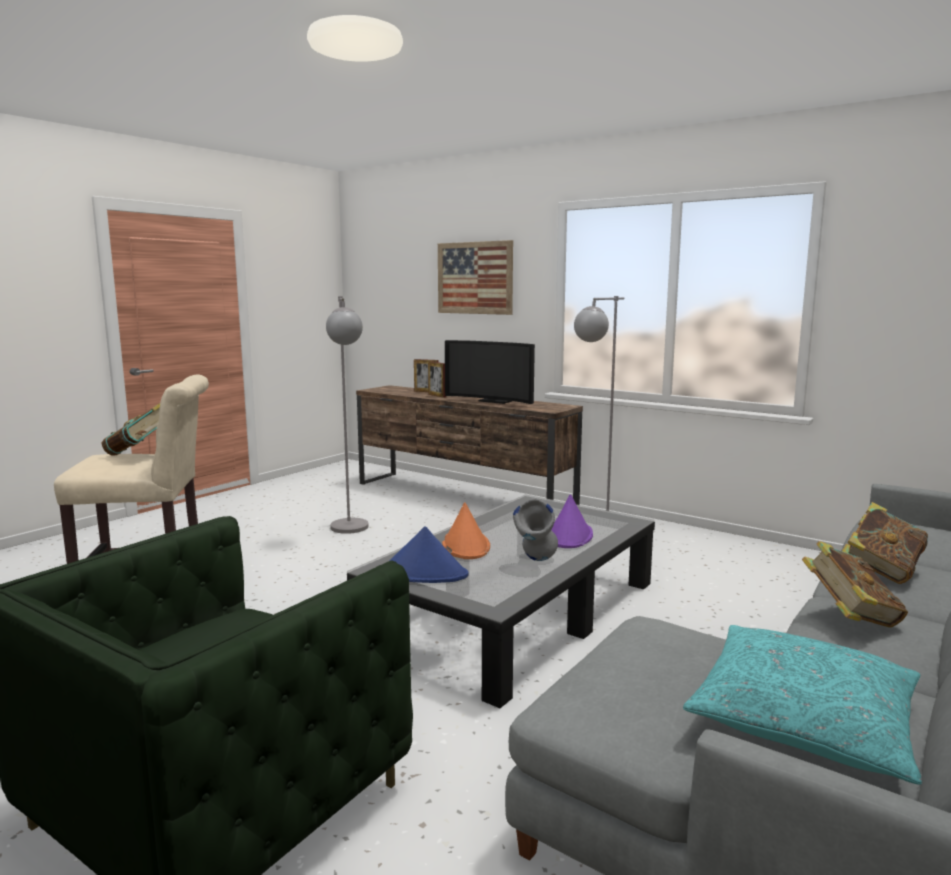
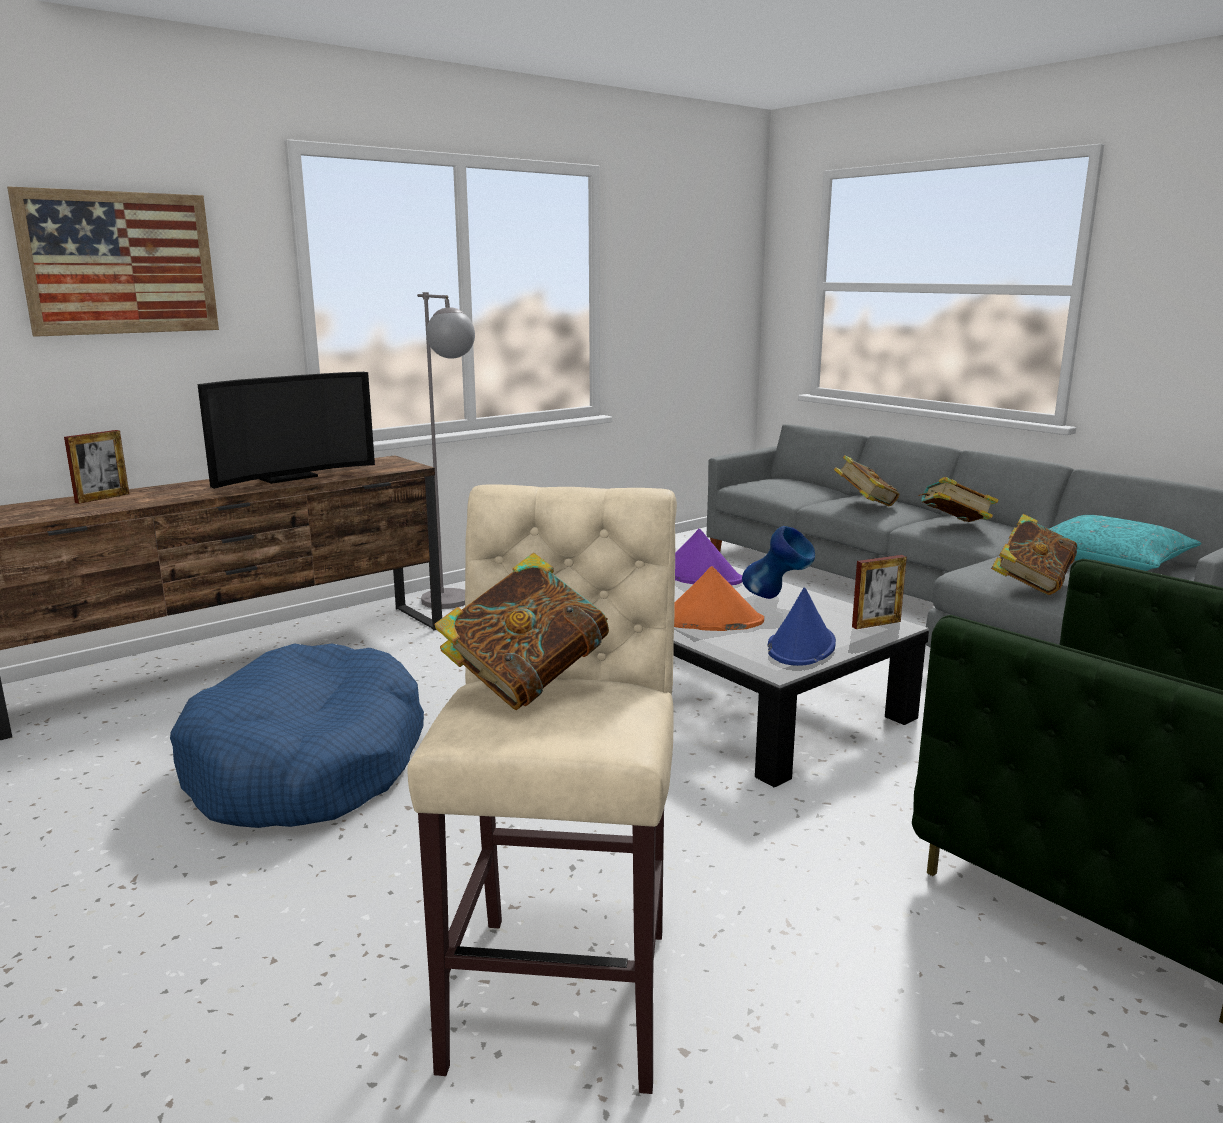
camera: 75 degrees left, 5 degrees up
(351, 531) = (307, 766): grey floor lamp -> blue dog bed
(437, 395) = (166, 496): picture frame -> picture frame (876, 624)
(536, 562) = (777, 598): grey vase -> blue vase
(624, 653) = (1031, 584): none -> book

